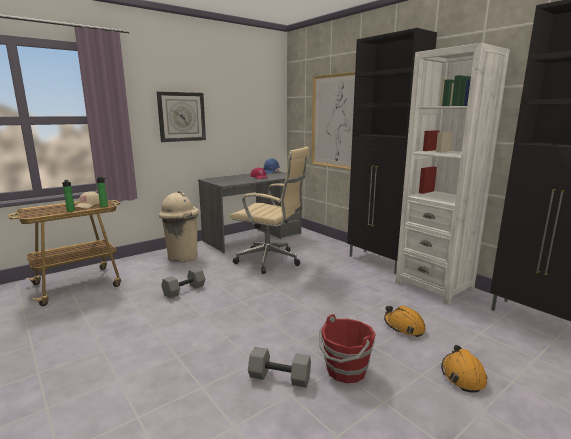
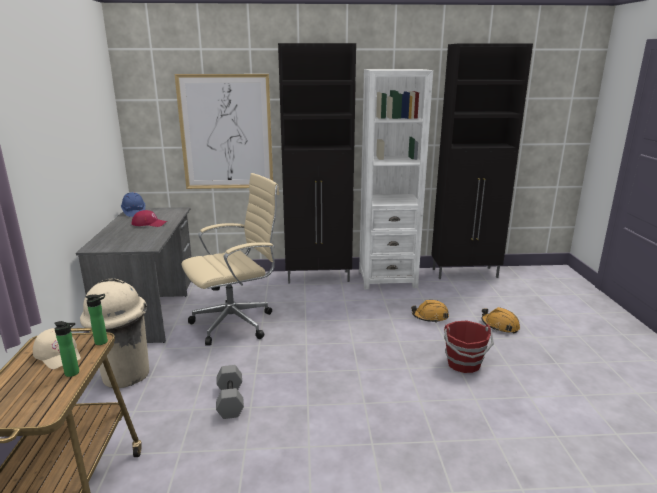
camera: 55 degrees left, 5 degrees up
(181, 117) = (43, 157): wall clock -> none
(280, 377) = (451, 395): grey dumbbell -> none

